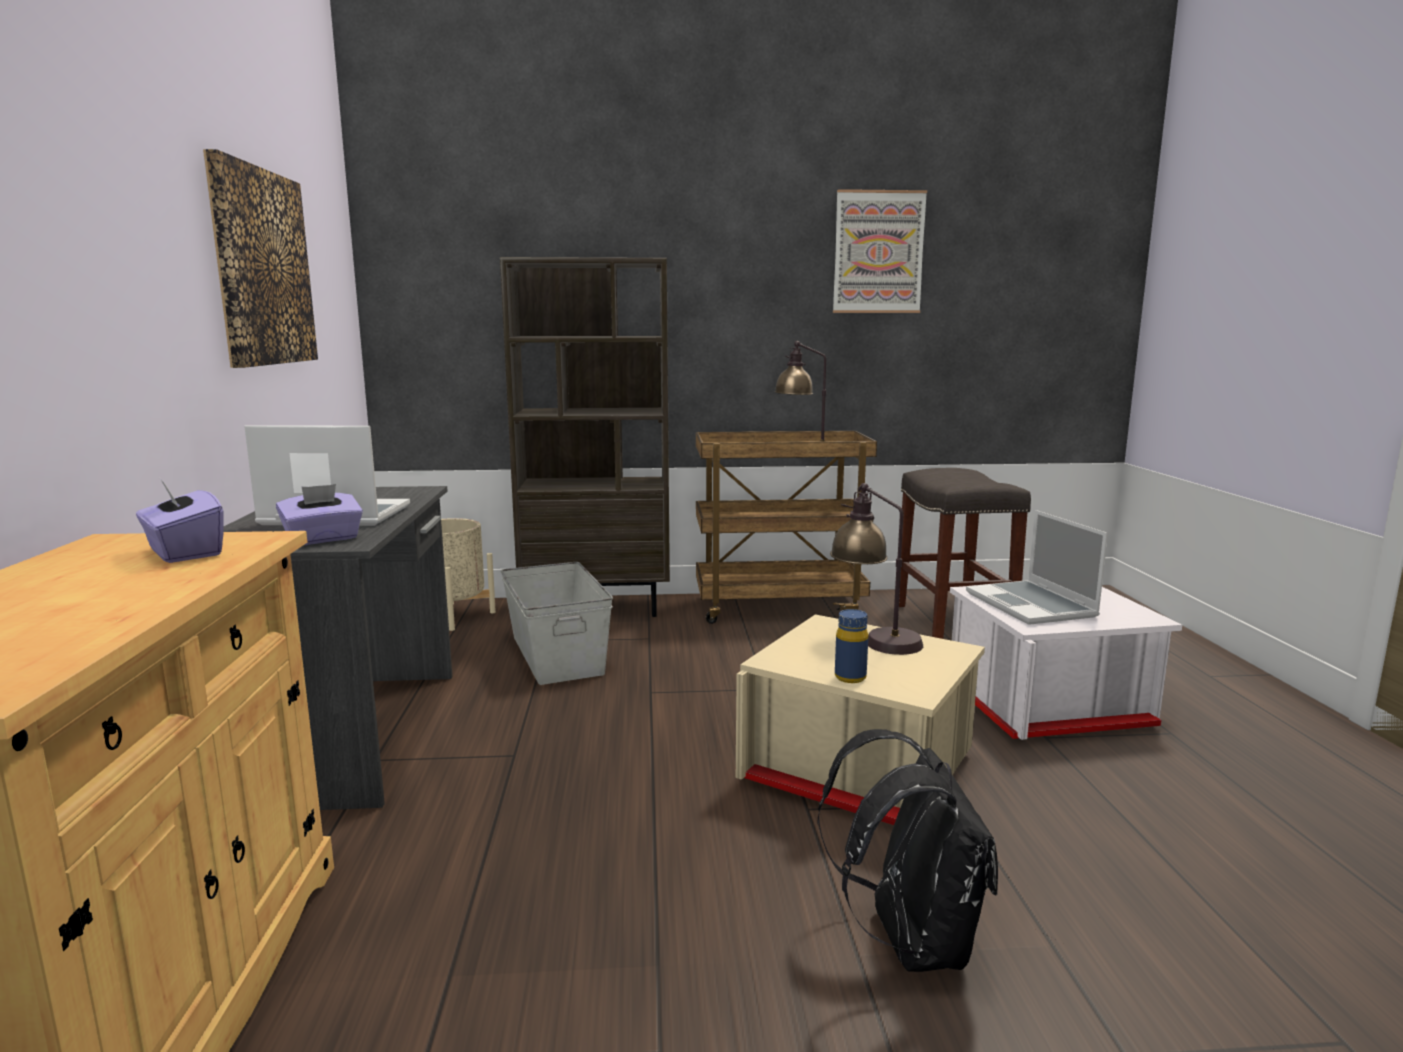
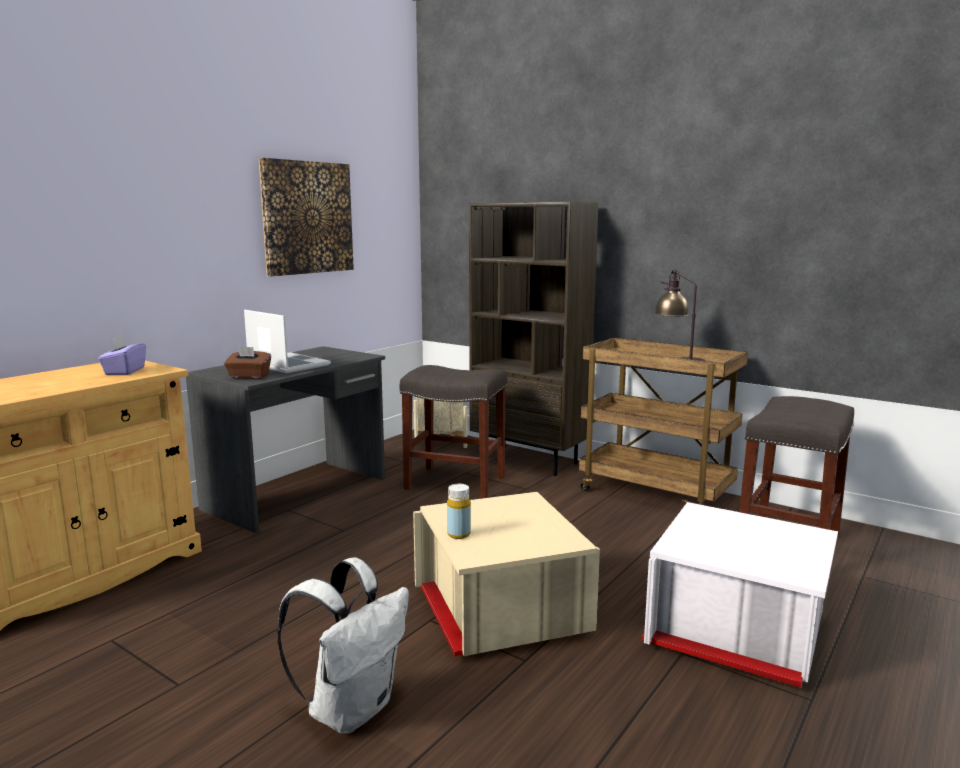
camera: 40 degrees right, 0 degrees up
(323, 539) = (249, 376): purple tissue box -> brown tissue box
(557, 654) = (457, 482): grey storage box -> grey stool
(850, 677) = (459, 534): blue bottle -> yellow bottle
(874, 639) = (532, 518): table lamp -> none
(878, 252) = (783, 189): picture -> none
(909, 941) = (351, 708): black backpack -> white backpack
(1032, 605) = (719, 534): laptop -> none

